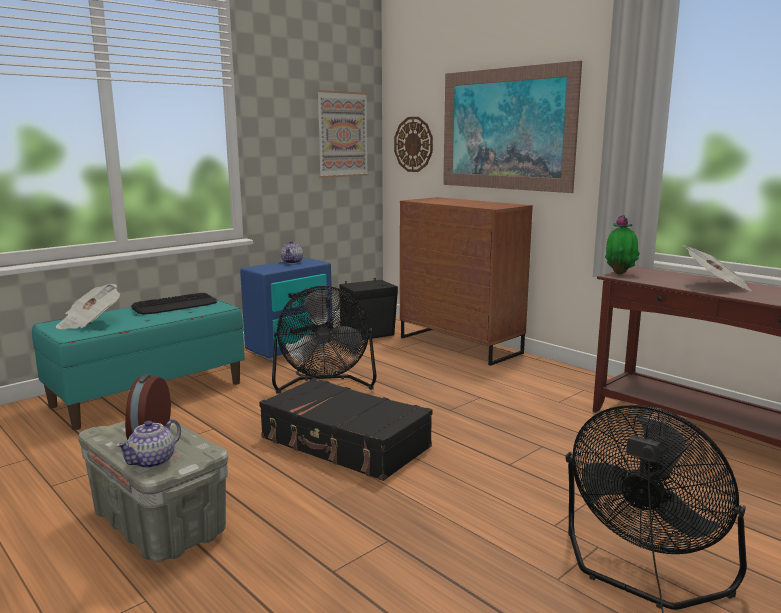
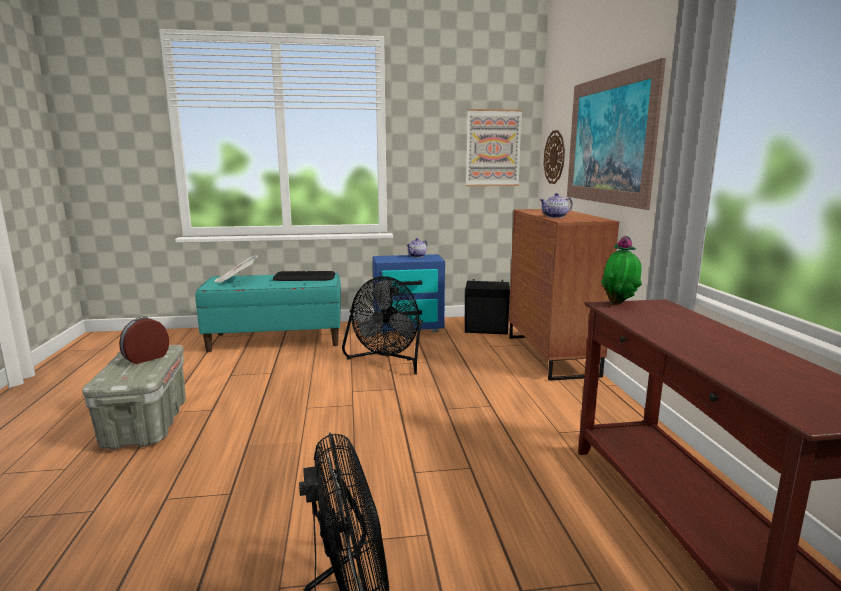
camera: 35 degrees right, 0 degrees up
(153, 461) = (109, 376): teapot -> teapot (555, 217)
(344, 443) = (326, 410): black suitcase -> none
(716, 286) = (696, 336): newspaper -> none

